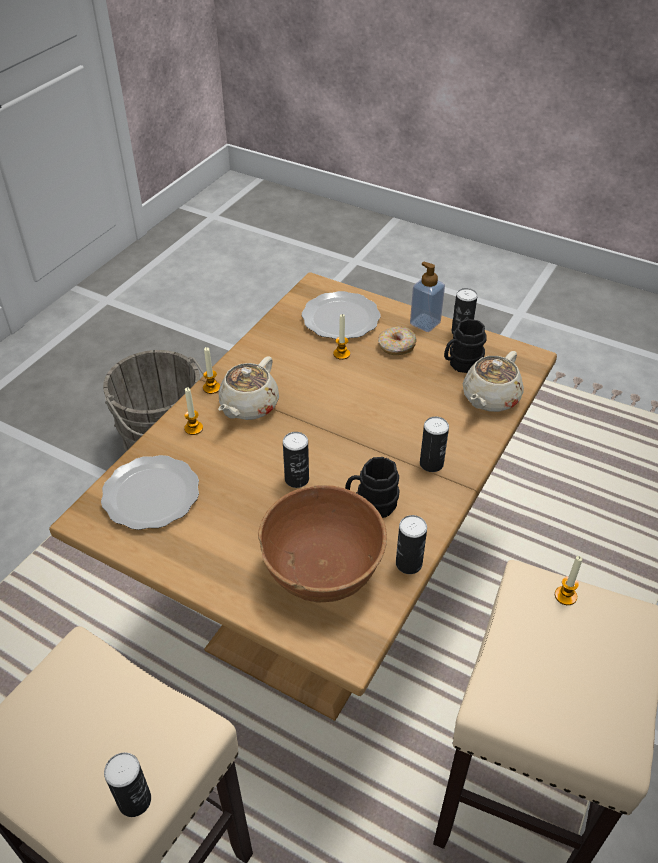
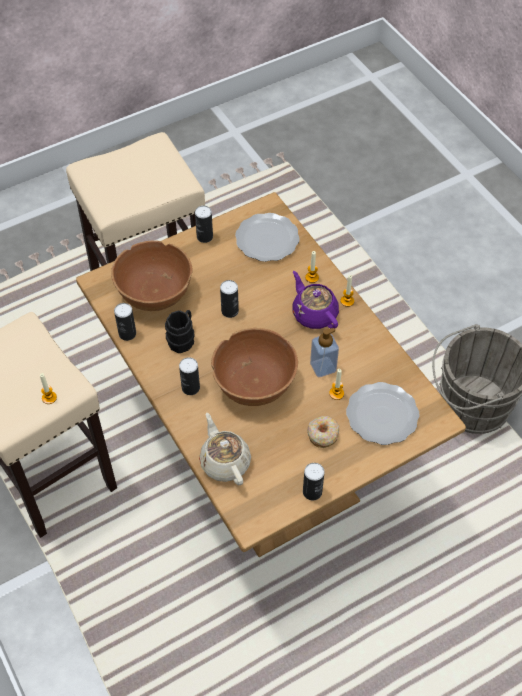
camera: 120 degrees right, 10 degrees up
(134, 800) = (94, 182): can -> can (204, 237)
(248, 406) = (314, 313): beige teapot -> purple teapot
(381, 415) = (254, 384): none -> brown bowl
(425, 323) = (340, 472): soap dispenser -> soap dispenser (323, 367)
(461, 364) = (274, 467): black mug -> none

